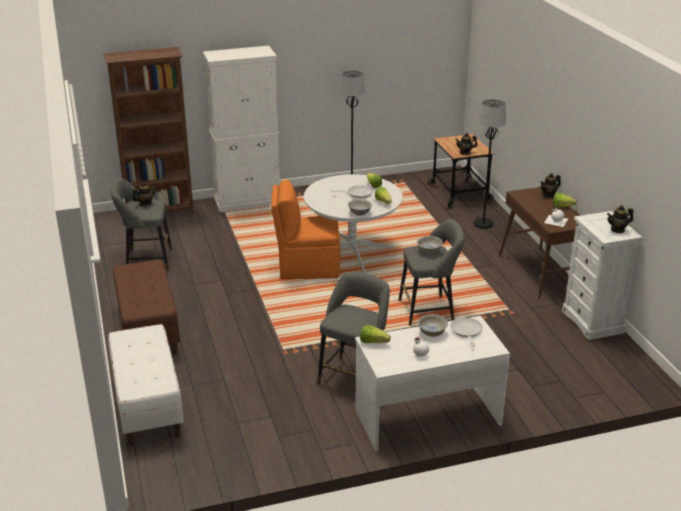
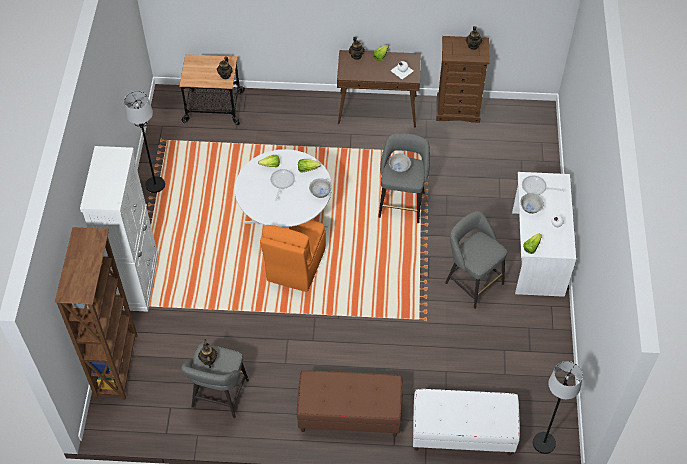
camera: 70 degrees left, 25 degrees up
(483, 224) = (280, 113): black floor lamp -> black floor lamp (544, 443)
(593, 322) = (458, 109): white dresser -> brown dresser

